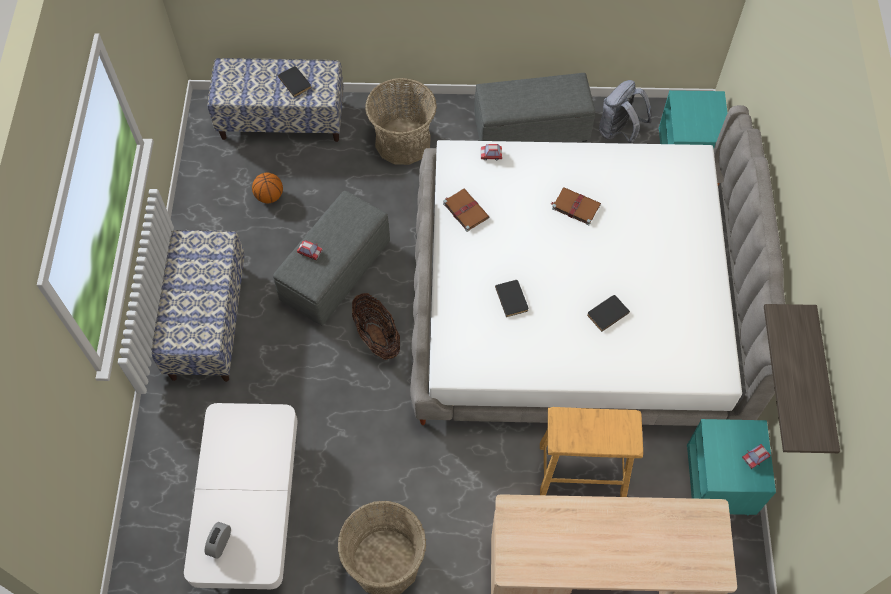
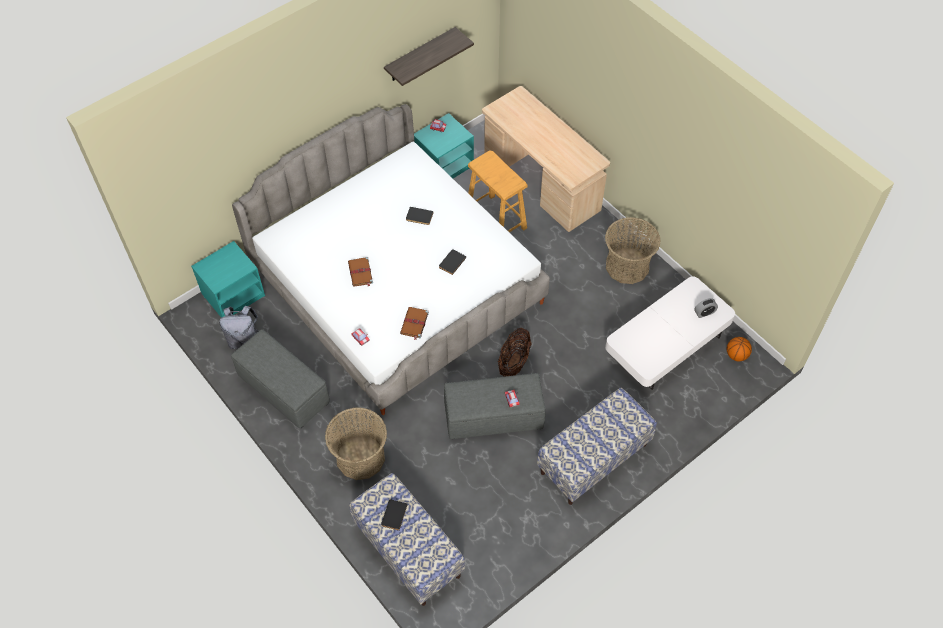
camera: 130 degrees left, 5 degrees down
(269, 196) = (477, 502): basketball -> basketball (736, 355)

